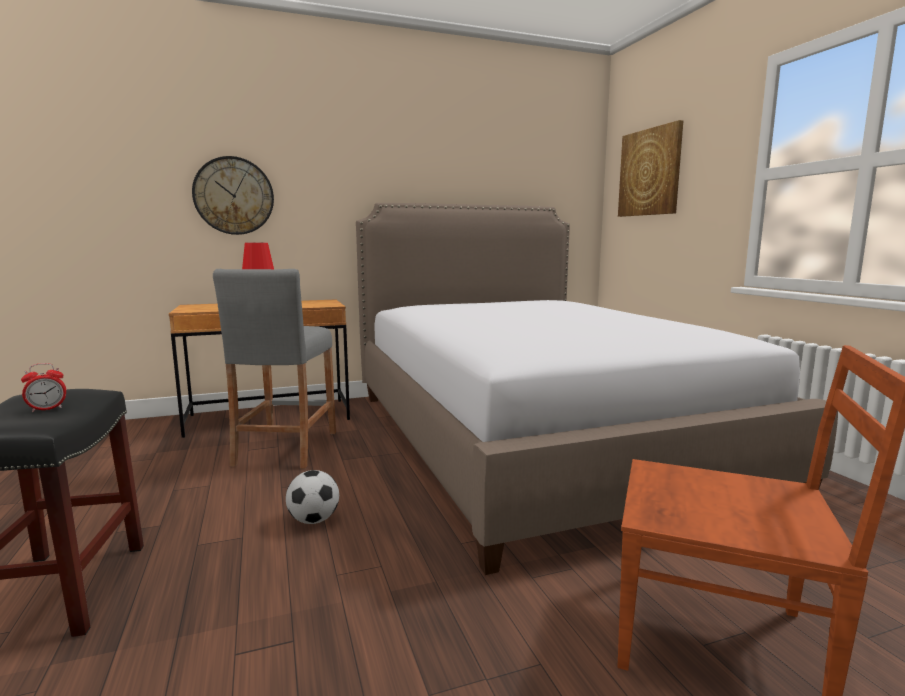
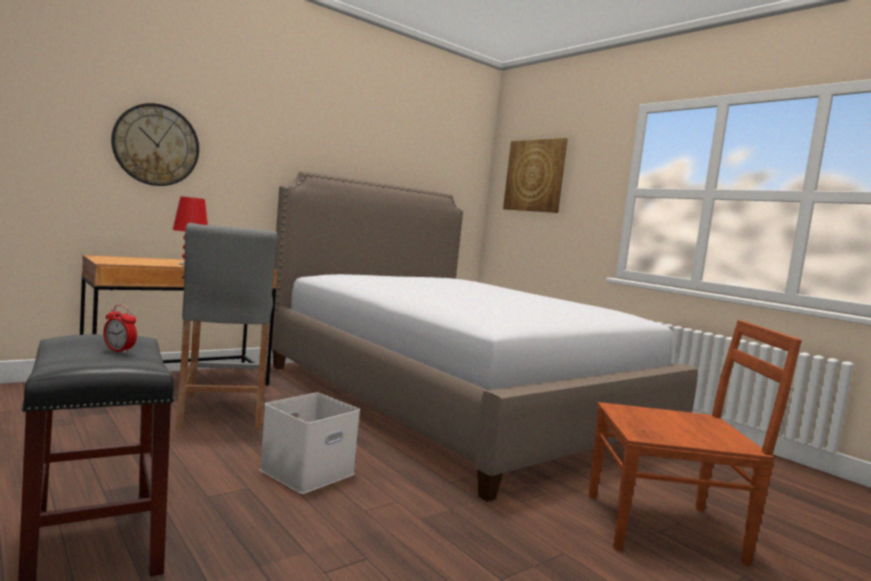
camera: 20 degrees left, 5 degrees down
(47, 409) = (119, 351): alarm clock -> alarm clock turned 75 degrees clockwise
(314, 520) = (307, 471): football -> white storage box

